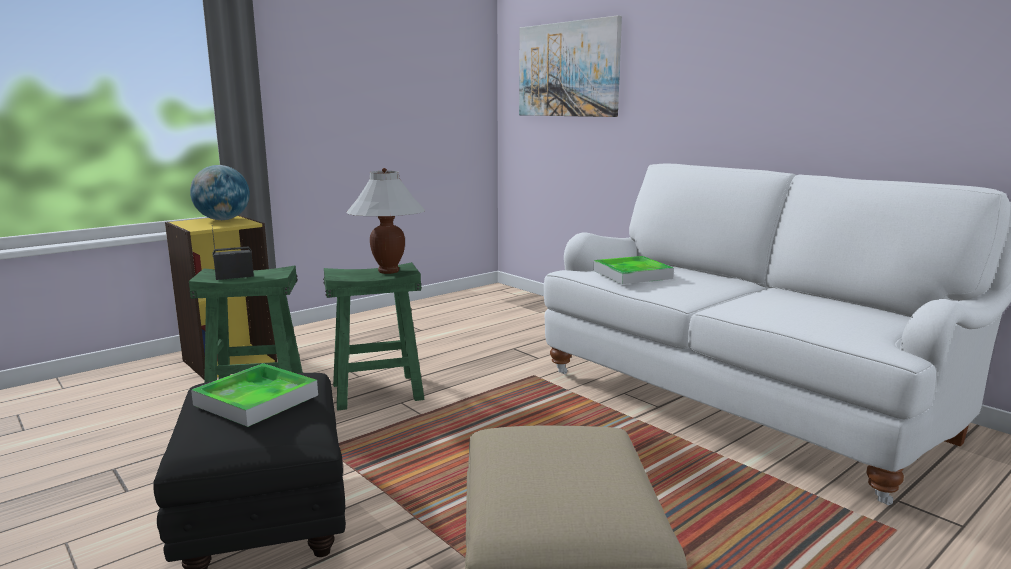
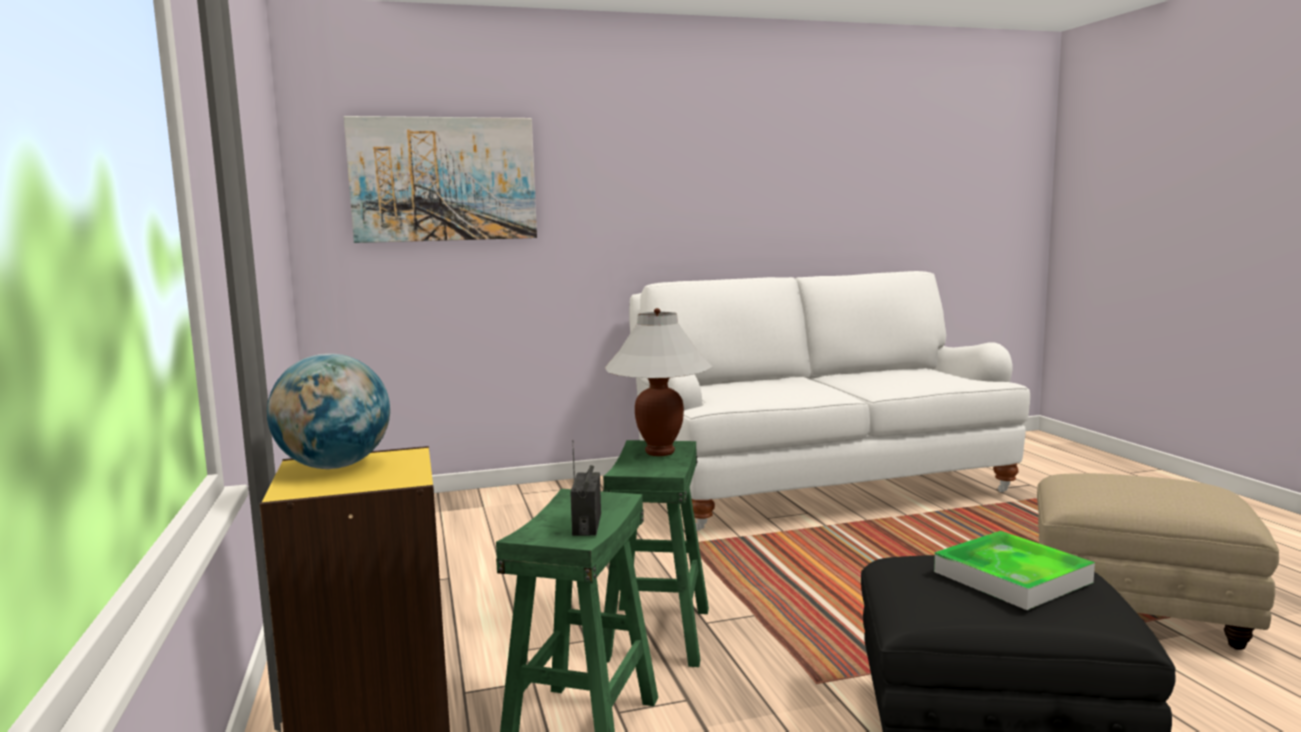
camera: 65 degrees left, 5 degrees down
(632, 274) = (760, 392): tray -> none

